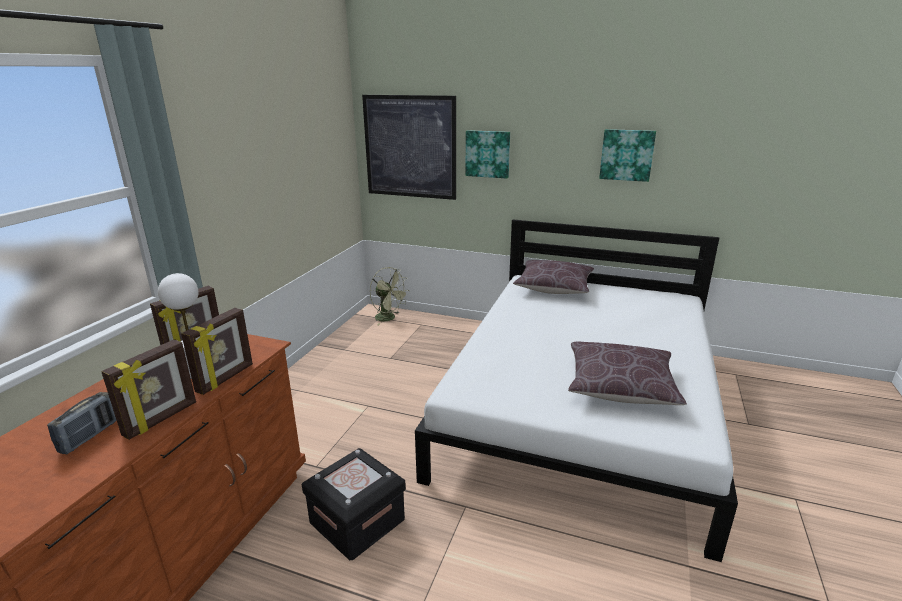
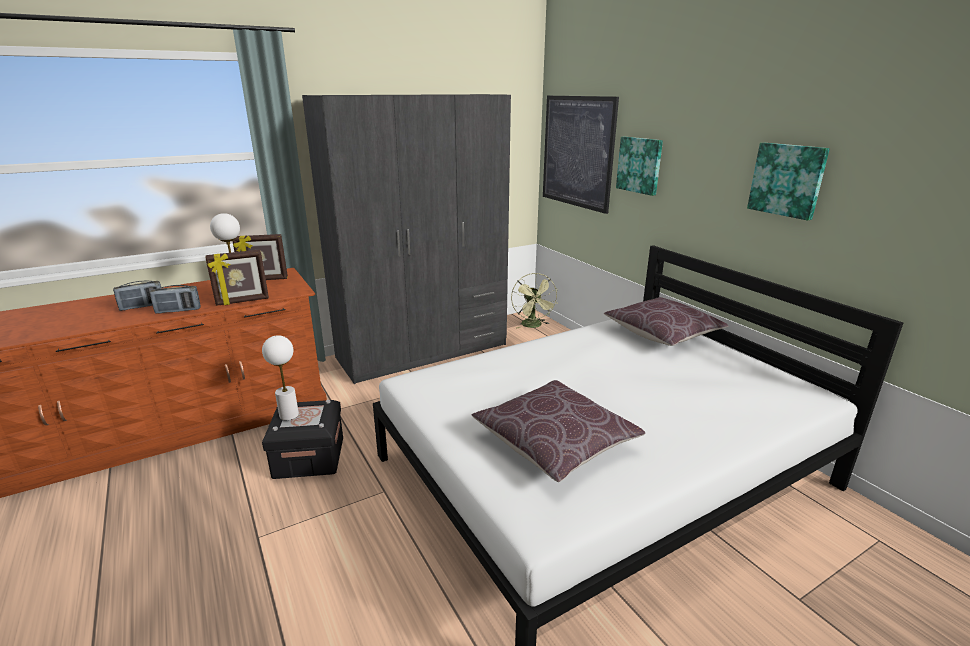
camera: 40 degrees right, 0 degrees up
(161, 419) = (178, 311): picture frame -> radio
(322, 376) = (423, 351): none -> grey wardrobe
(340, 483) = (289, 415): none -> white table lamp

